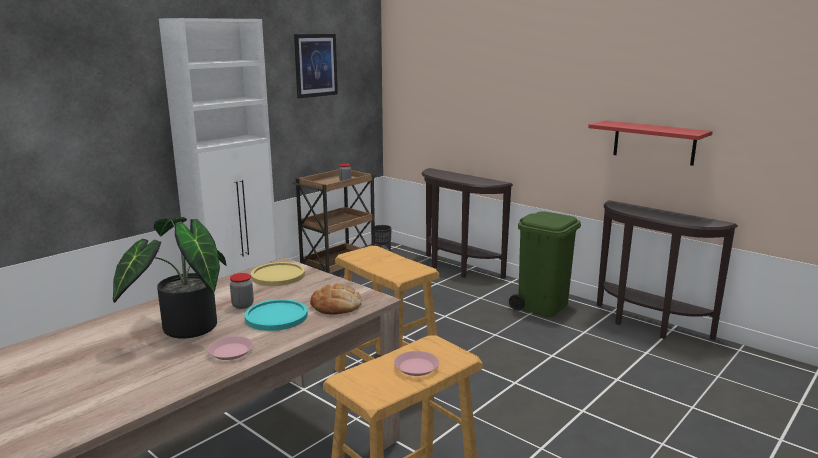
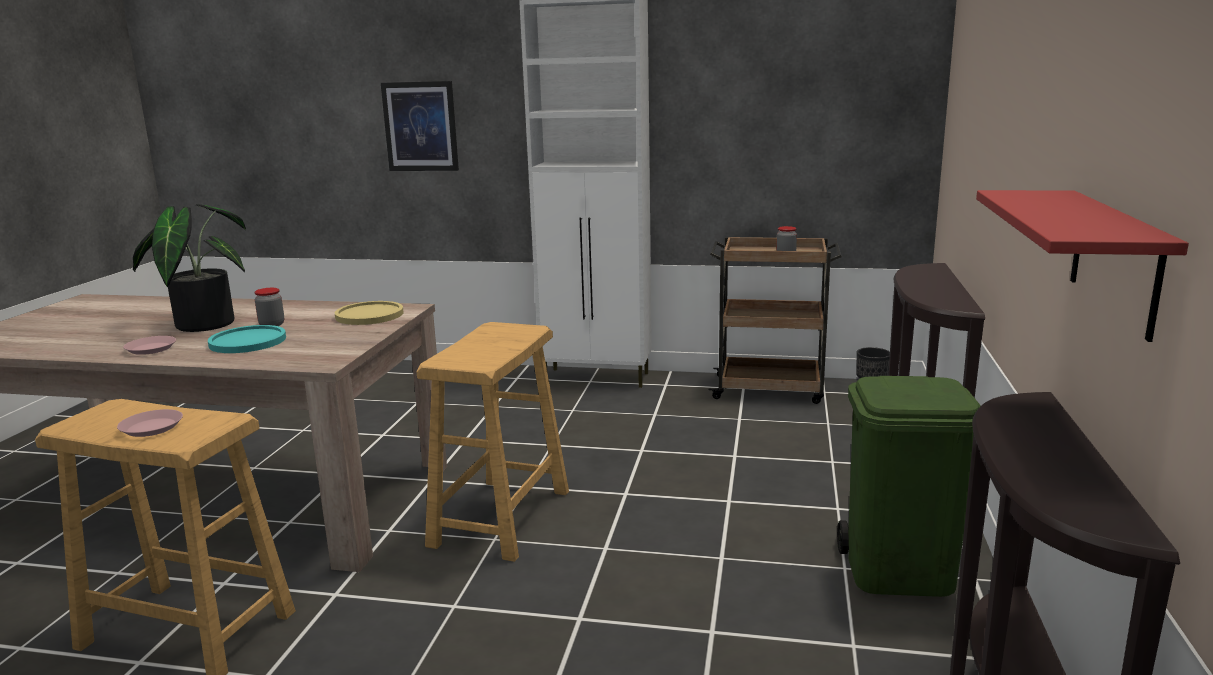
camera: 60 degrees right, 0 degrees up
(315, 65) = (788, 66): picture -> picture (420, 126)
(336, 305) = (294, 353): bread -> none

